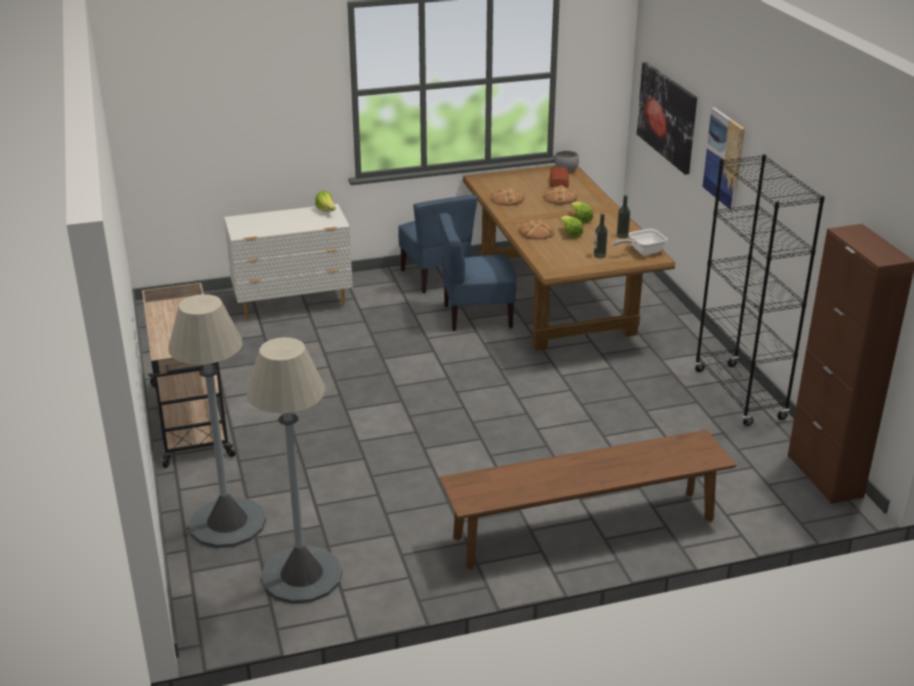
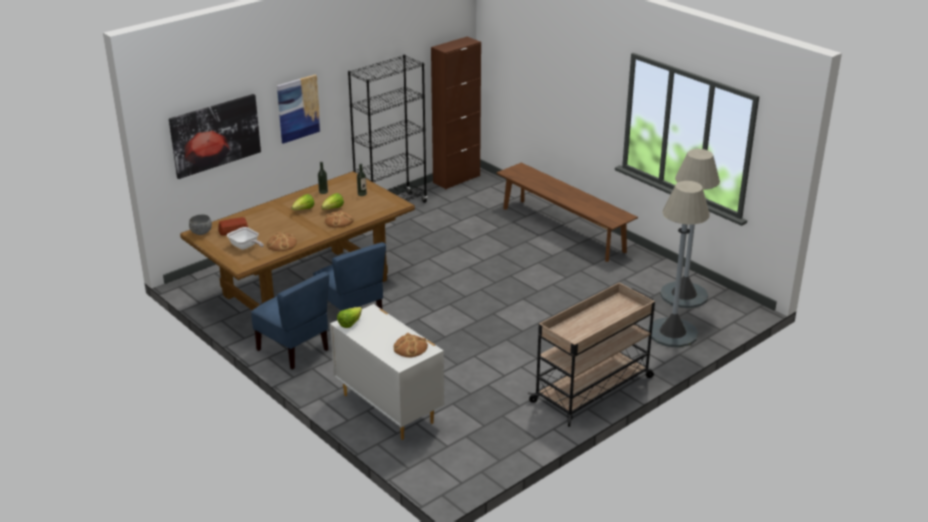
camera: 115 degrees left, 0 degrees up
(436, 277) = (294, 349): blue chair -> blue chair turned 90 degrees clockwise
(559, 198) = (265, 224): bread -> bread (410, 347)
(642, 251) = (345, 182): frying pan -> frying pan (245, 247)

